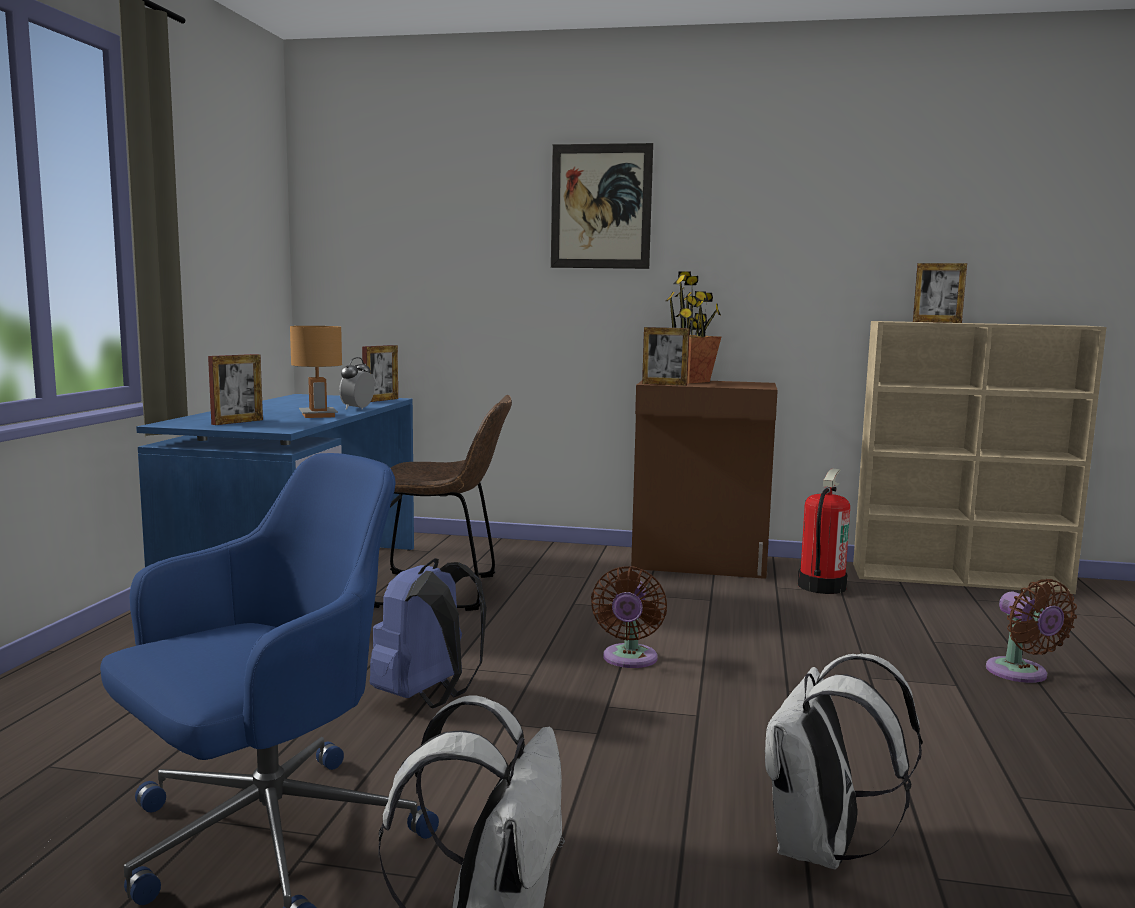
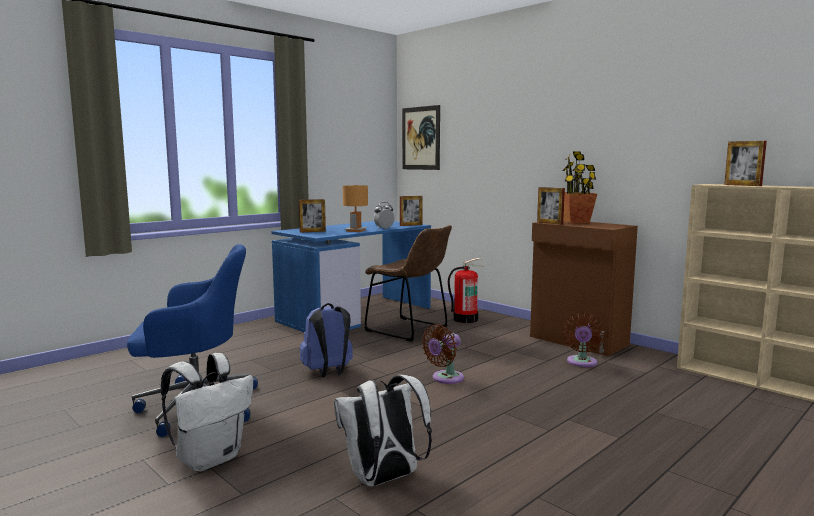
camera: 35 degrees right, 0 degrees up
(601, 206) = (539, 112): picture -> picture (421, 138)
(821, 586) = (638, 367): fire extinguisher -> fire extinguisher (465, 319)
(1021, 674) = (683, 444): brown fan -> brown fan (581, 363)

